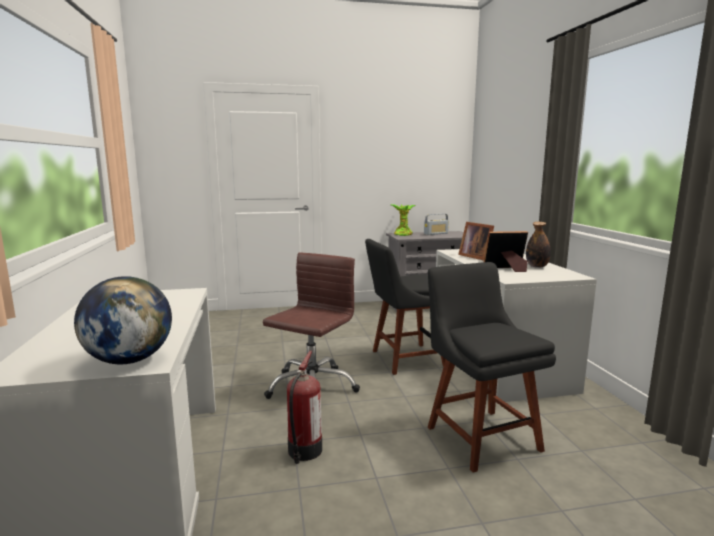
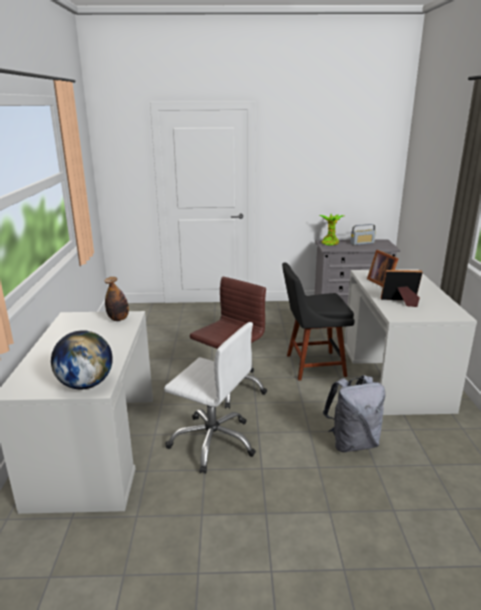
camera: 10 degrees right, 10 degrees up
(304, 451) = (213, 442): fire extinguisher -> white office chair
(479, 435) = (352, 443): black chair -> grey backpack
(537, 266) = (431, 300): bottle -> bottle (118, 319)

